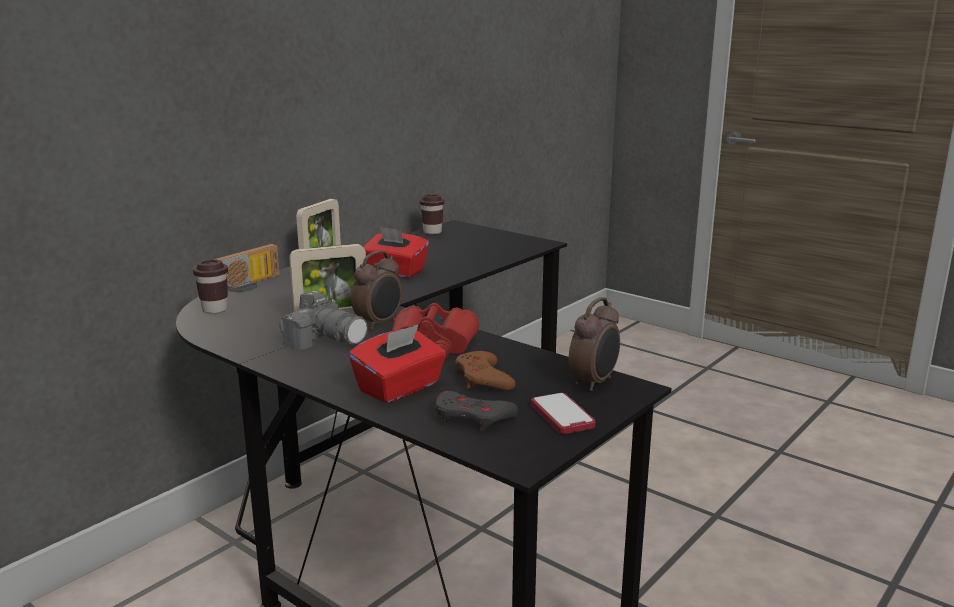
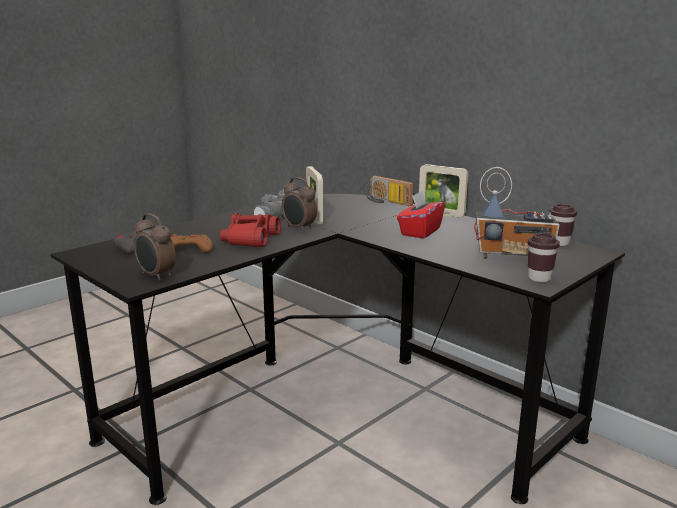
camera: 95 degrees right, 0 degrees up
(215, 310) = (337, 198): brown cup -> brown cup (539, 279)
(400, 388) = (189, 233): red tissue box -> none
(477, 246) = (514, 258): none -> radio
(562, 415) = (117, 264): phone -> none

